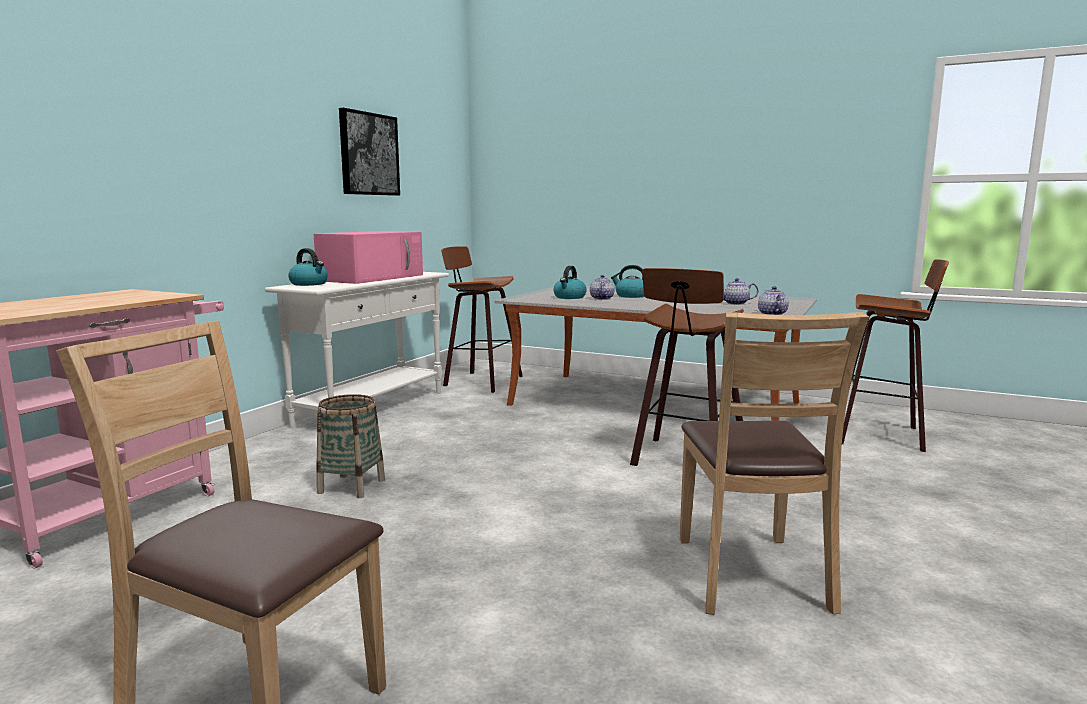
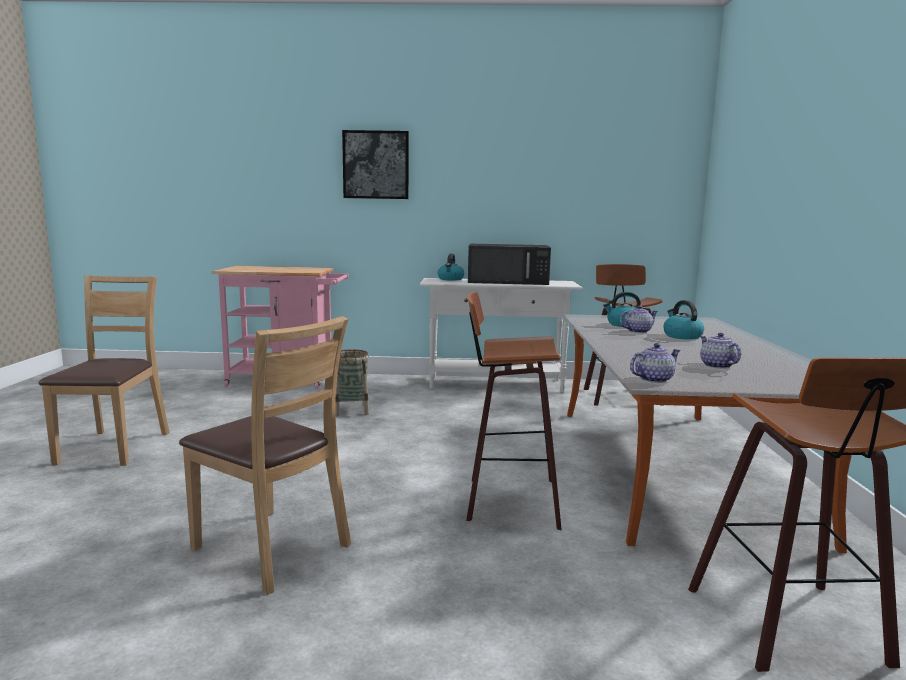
camera: 65 degrees right, 0 degrees up
(369, 154) = (548, 181): picture -> picture (376, 165)
(373, 277) = (509, 281): pink microwave -> black microwave
(750, 574) = (271, 548): brown chair -> brown chair turned 120 degrees counterclockwise

